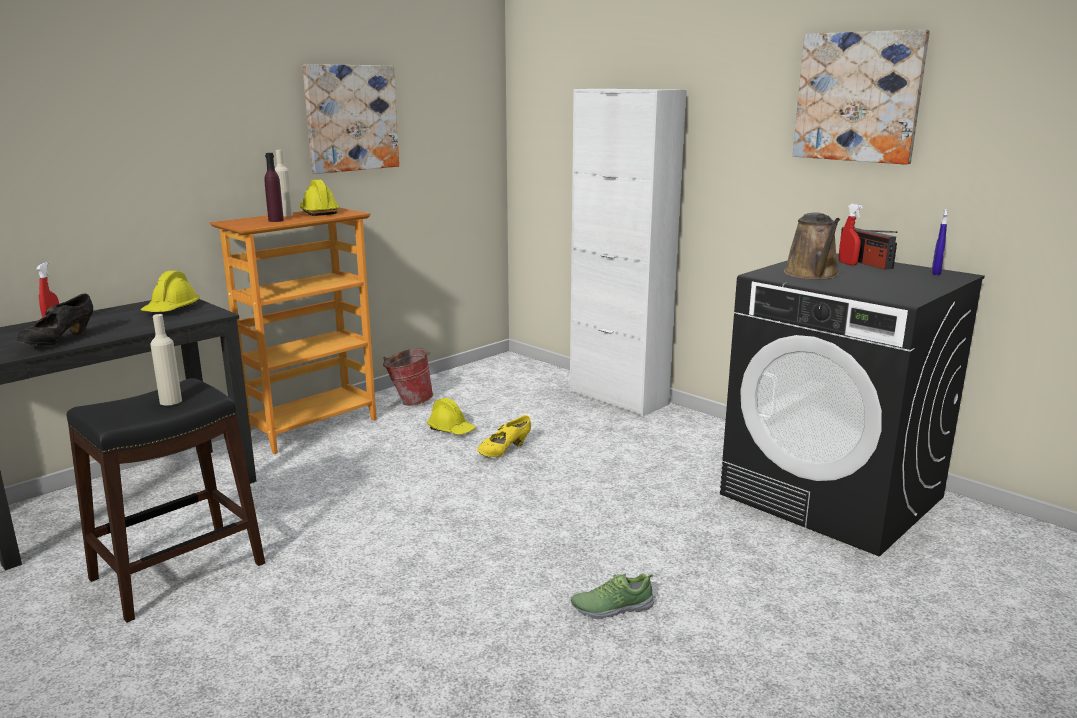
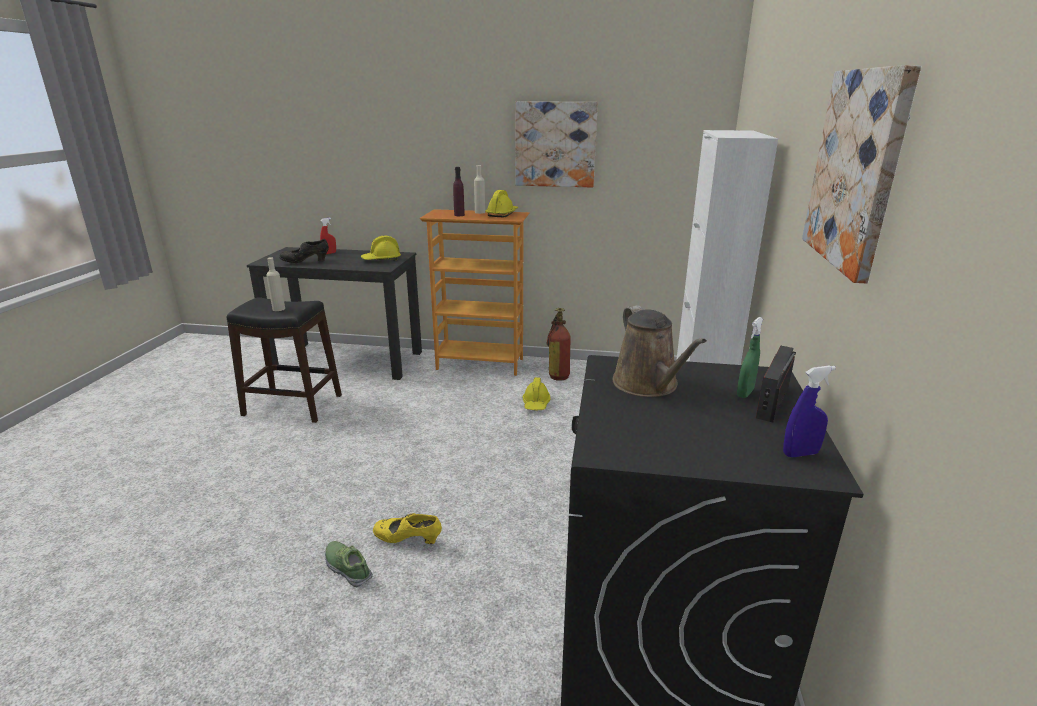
camera: 55 degrees right, 5 degrees up
(409, 401) = (557, 373): bucket -> fire extinguisher
(504, 451) = (529, 435): yellow shoe -> yellow shoe (408, 540)
(812, 275) = (648, 385): brown watering can -> brown watering can turned 75 degrees counterclockwise
(847, 264) = (745, 393): red spray bottle -> green spray bottle

